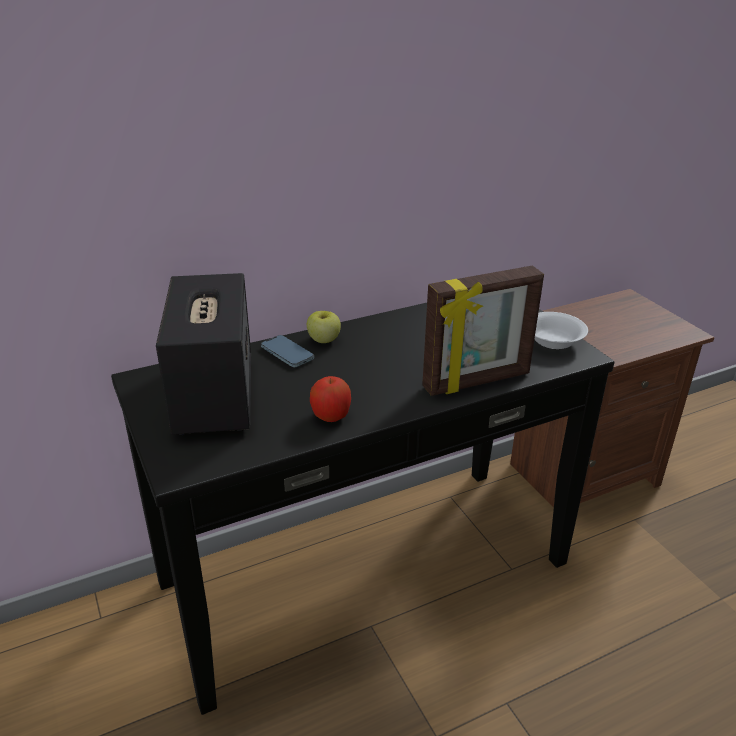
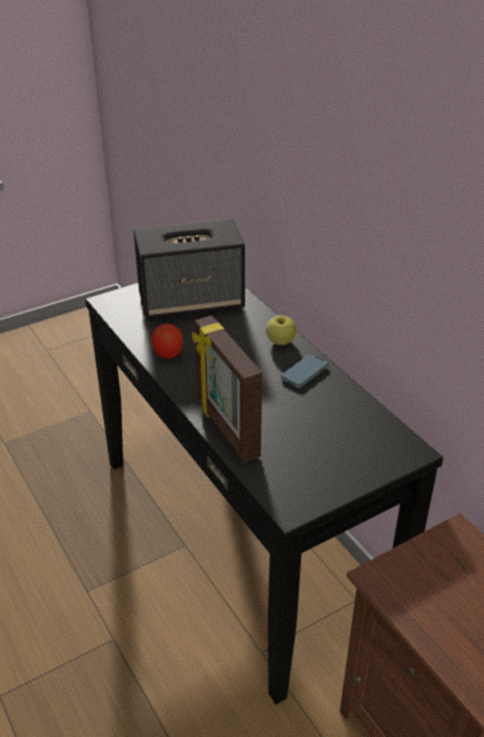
camera: 85 degrees right, 5 degrees up
(287, 354) = (254, 325): phone -> phone (304, 373)
(552, 342) = (312, 486): white bowl -> none

